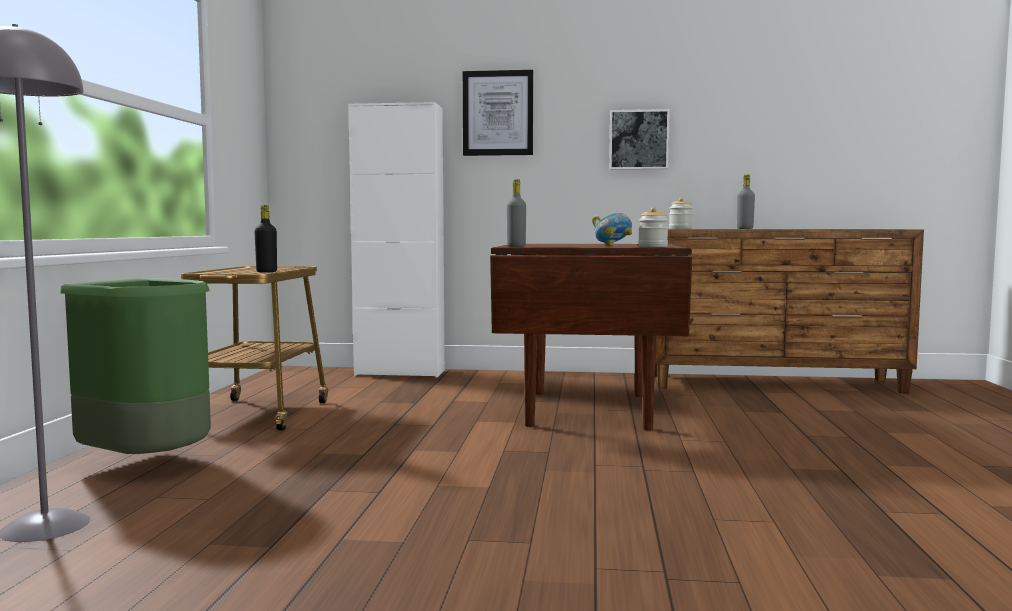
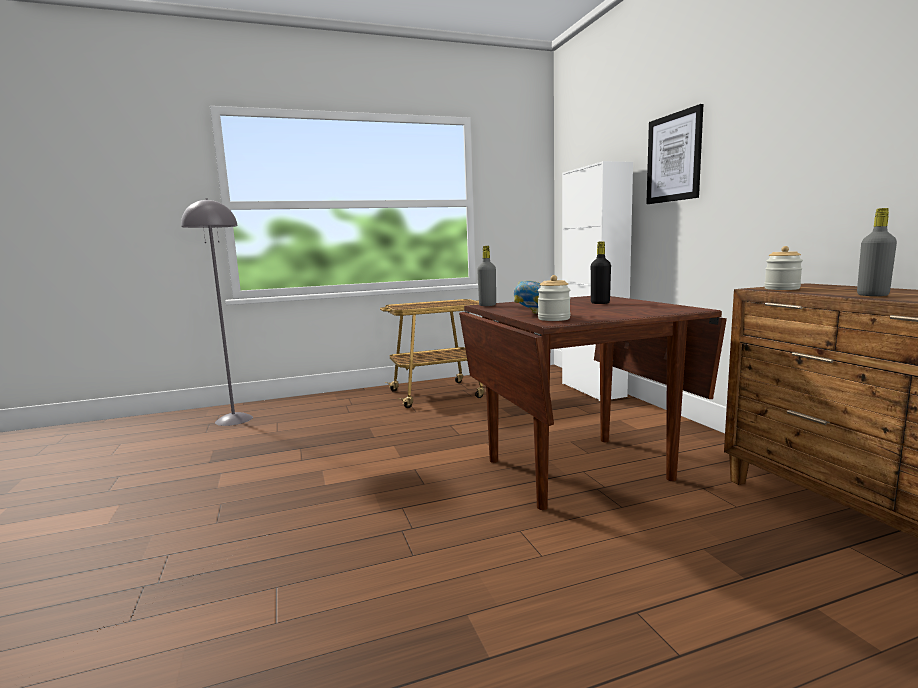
camera: 65 degrees right, 5 degrees up
(150, 464) = (326, 406): green trash can -> none
(266, 272) = (411, 308): black bottle -> black bottle (600, 303)
(638, 140) = (805, 165): picture -> none

